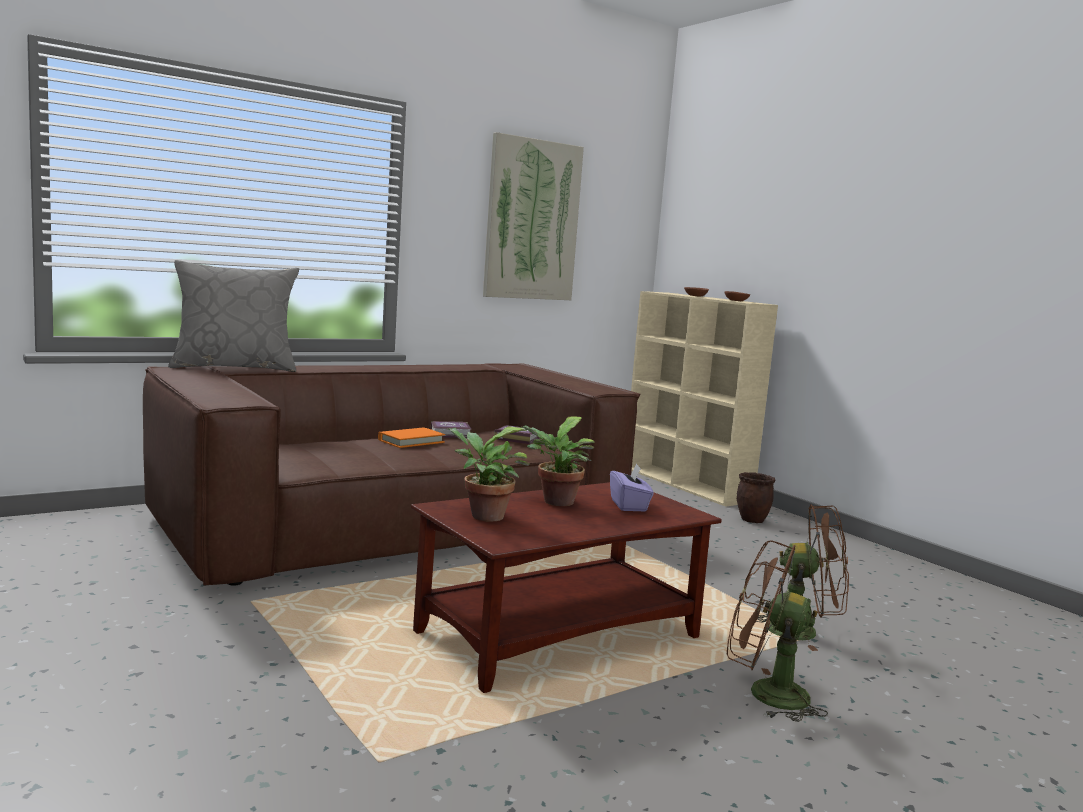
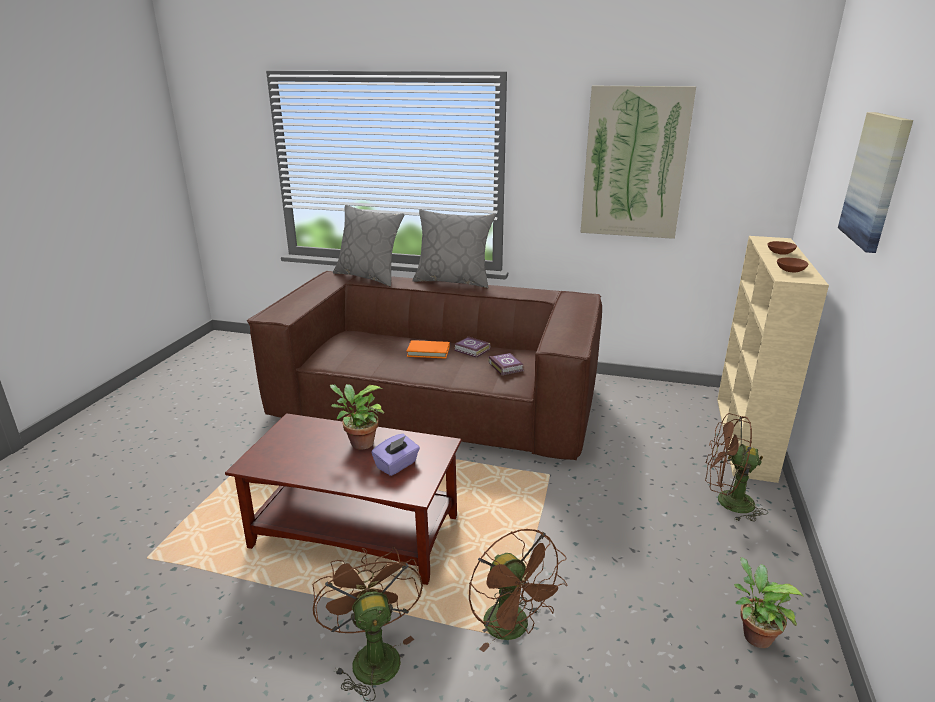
camera: 50 degrees right, 15 degrees up
(355, 364) = (453, 281): none -> grey pillow
(482, 516) = (292, 438): potted plant -> potted plant (753, 635)
(752, 520) = (727, 502): brown planter -> brown fan
(810, 213) = (876, 180): none -> picture

